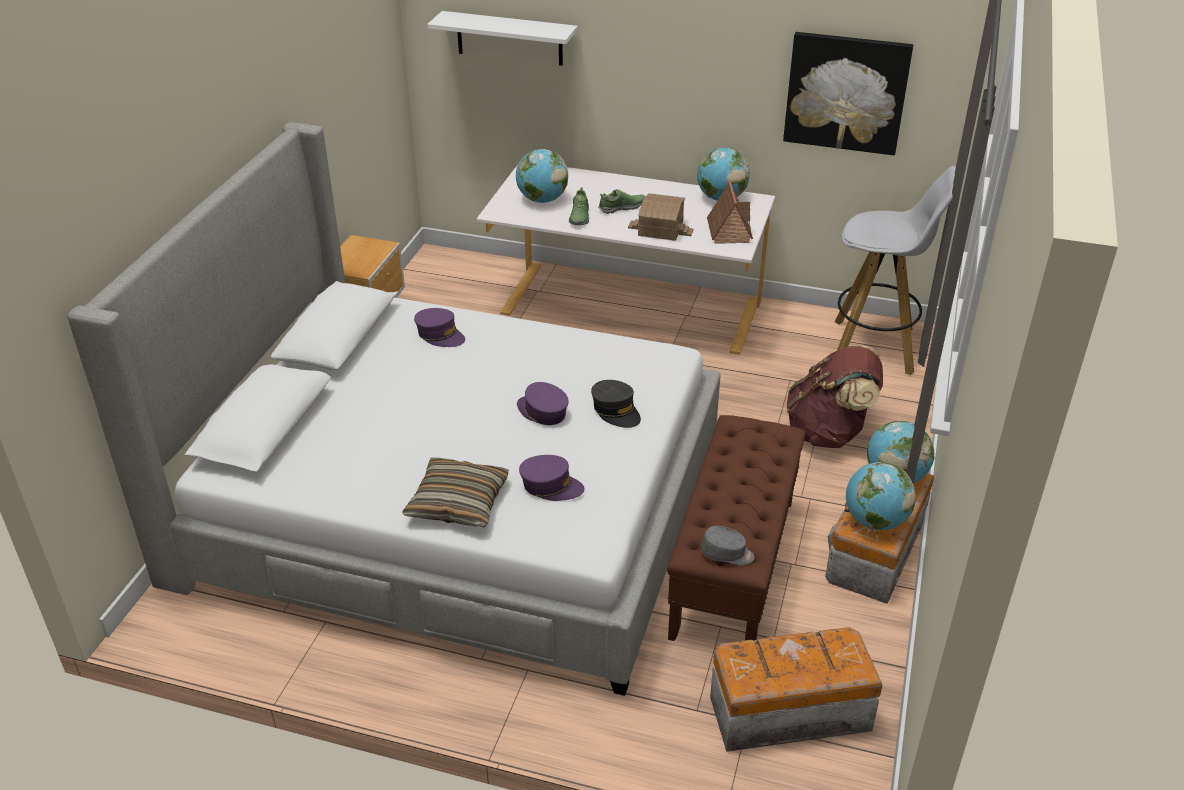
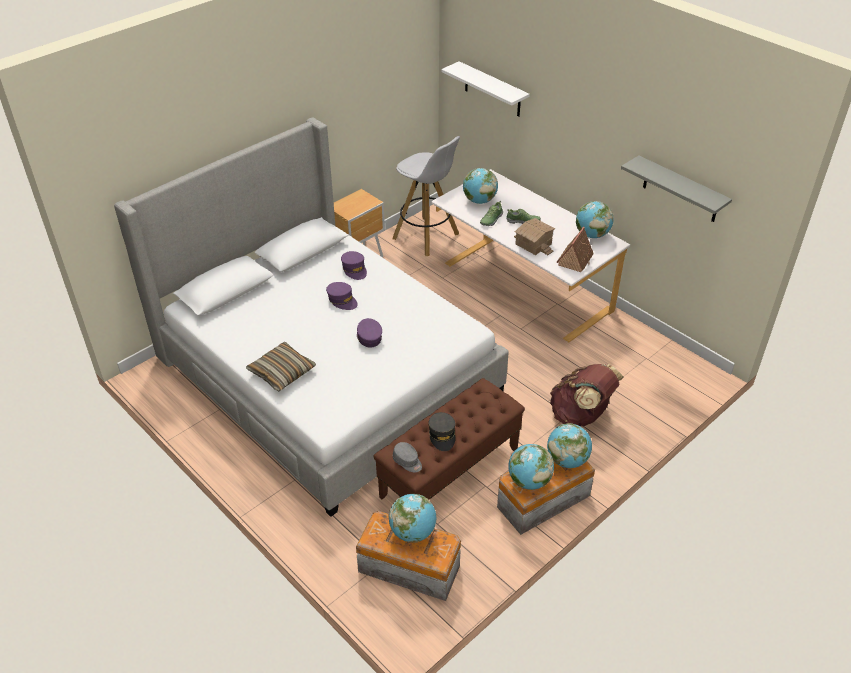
camera: 30 degrees right, 5 degrees up
(551, 486) = (334, 382): purple cap -> purple cap (342, 300)
(616, 411) = (408, 352): grey cap -> grey cap (442, 435)
(792, 649) = (413, 532): none -> globe
(846, 92) = (681, 190): picture -> grey shelf
(875, 347) = (663, 370): white stool -> white stool (427, 237)

